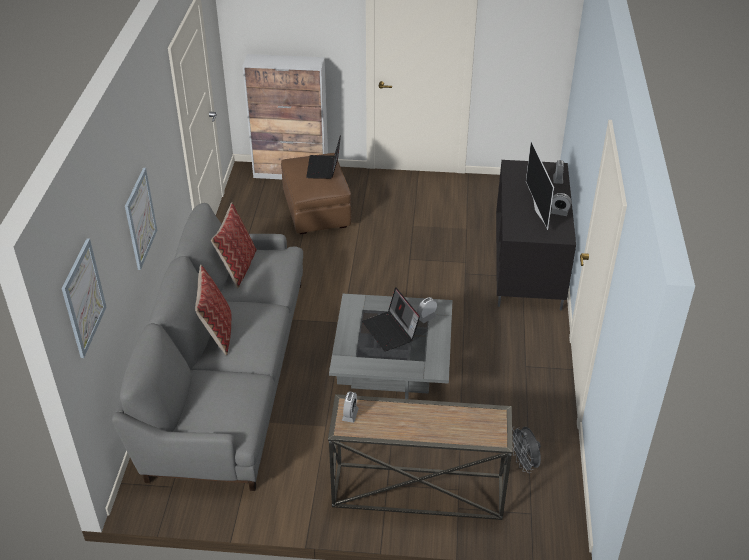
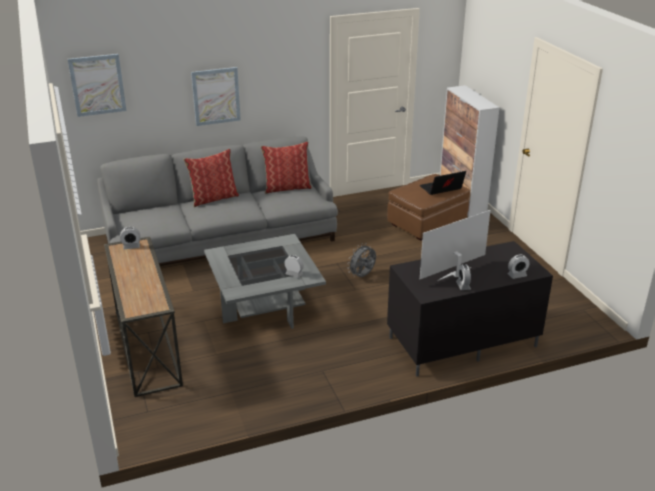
camera: 65 degrees right, 10 degrees down
(391, 331) = (266, 263): laptop -> none
(524, 463) = (202, 395): grey fan -> grey fan (362, 276)

